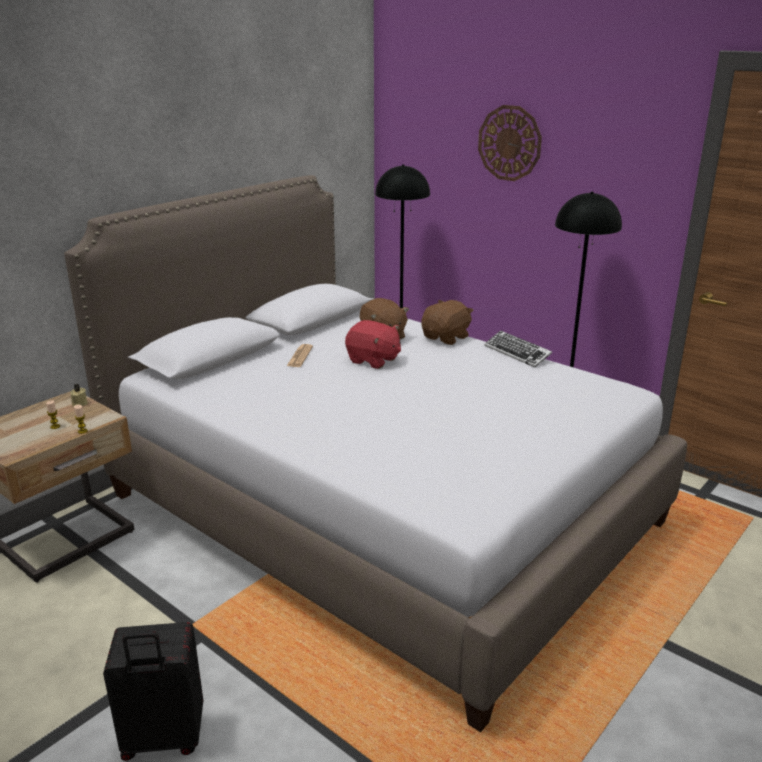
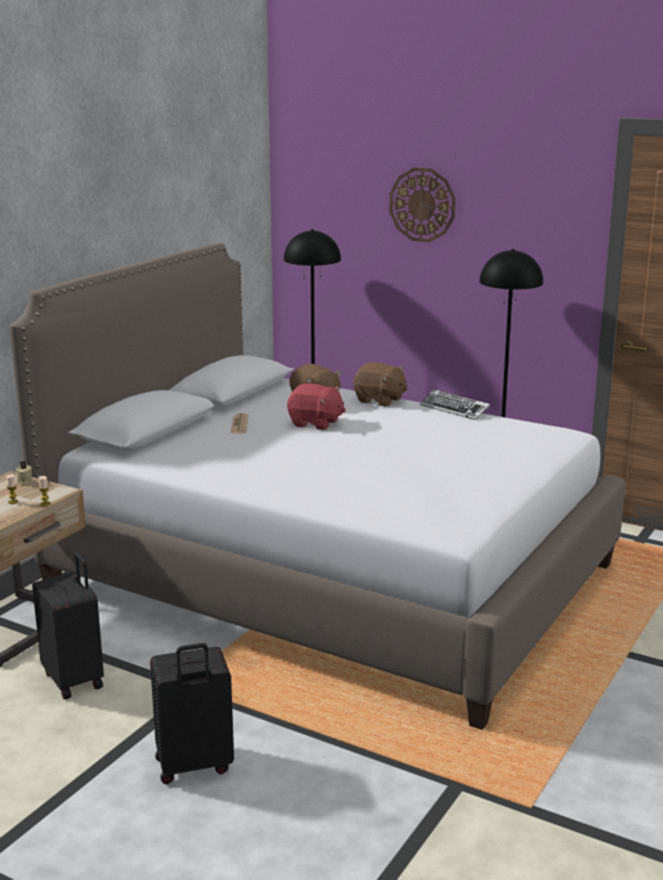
camera: 10 degrees left, 5 degrees down
(96, 607) = (75, 679): none -> black suitcase
(446, 337) = (379, 400): brown plush toy -> brown plush toy turned 90 degrees clockwise

